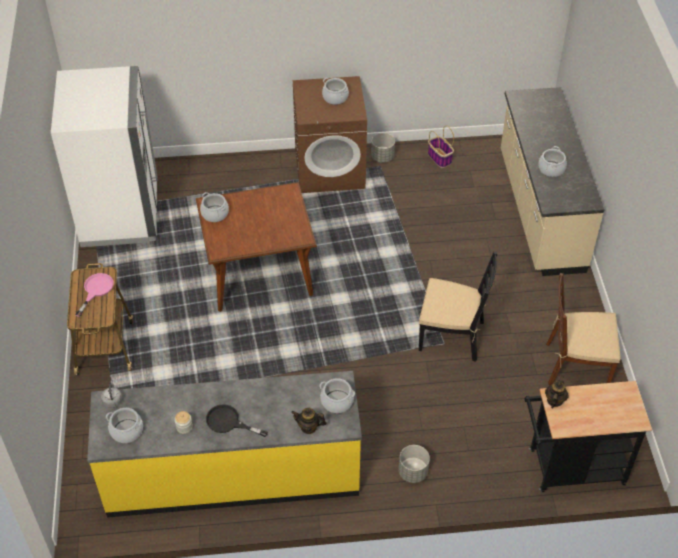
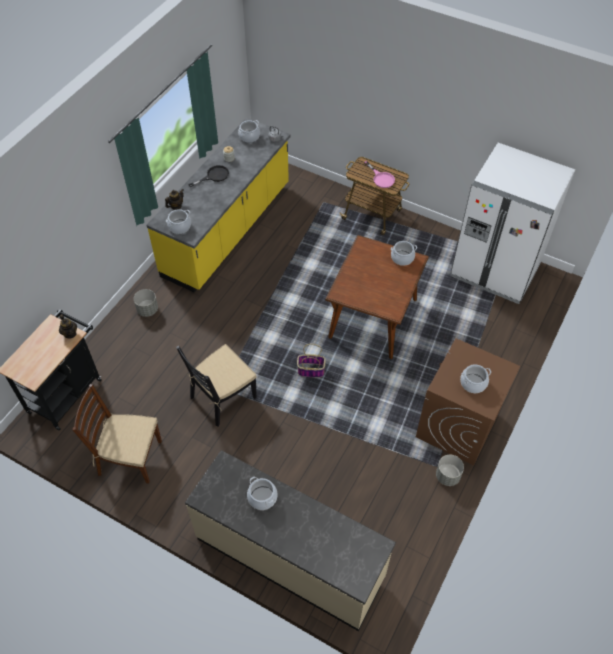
camera: 125 degrees right, 5 degrees up
(440, 158) = (415, 523): basket -> basket (310, 370)
(576, 365) = (129, 458): brown chair -> brown chair turned 120 degrees counterclockwise

